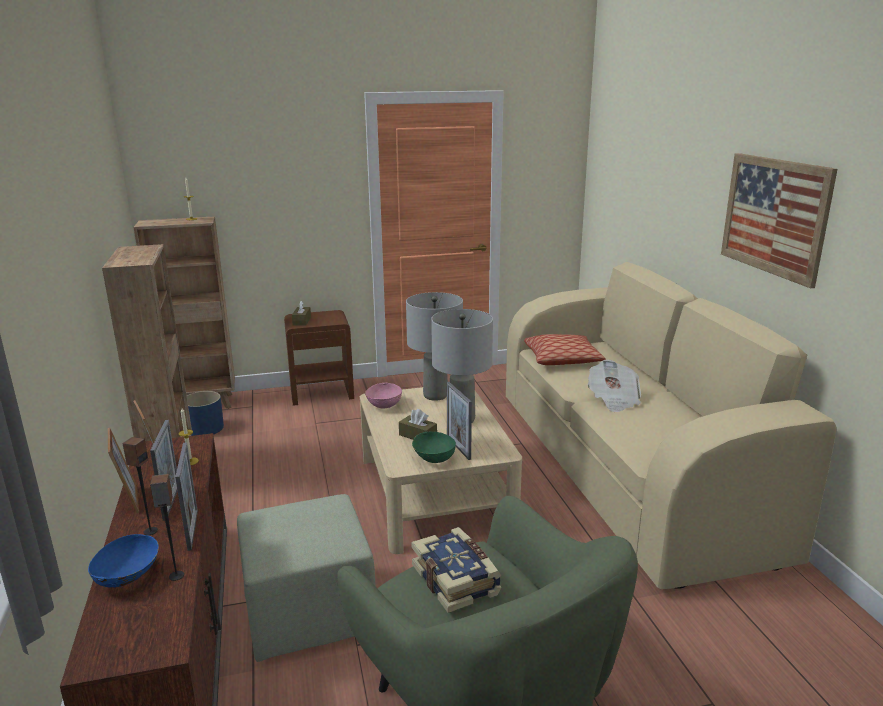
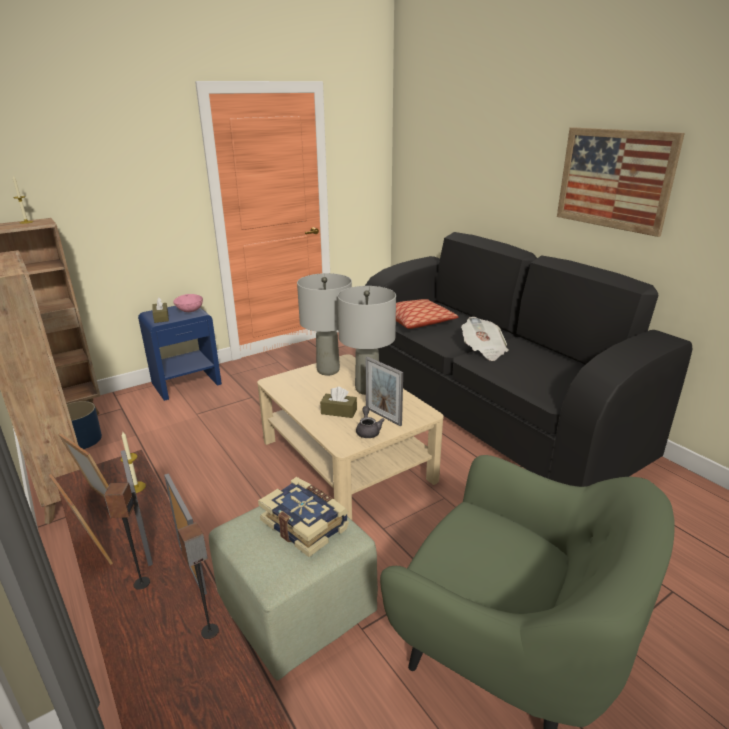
camera: 20 degrees left, 5 degrees up
(128, 577) = (151, 651): blue bowl -> none
(322, 392) = (187, 383): brown nightstand -> blue nightstand
(384, 405) = (287, 387): pink bowl -> pink bowl (189, 310)
(433, 458) = (368, 431): green bowl -> grey teapot
(457, 580) = (477, 548): book -> book (305, 524)
(626, 469) = (487, 406): beige sofa -> black sofa

